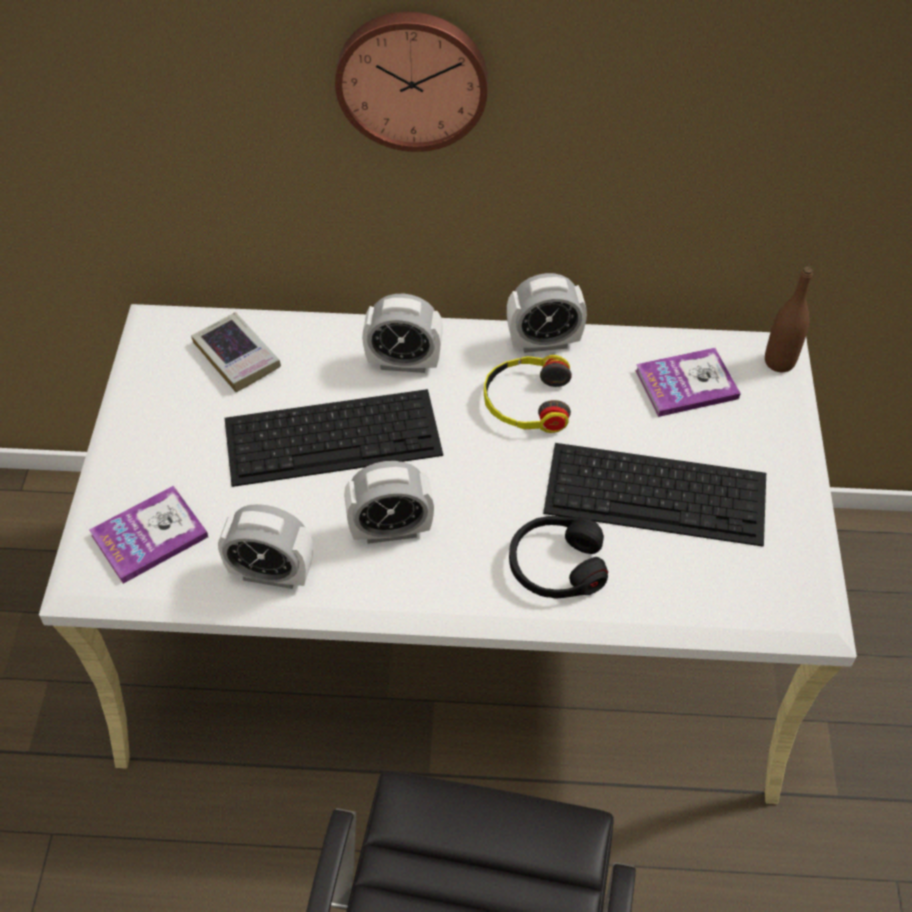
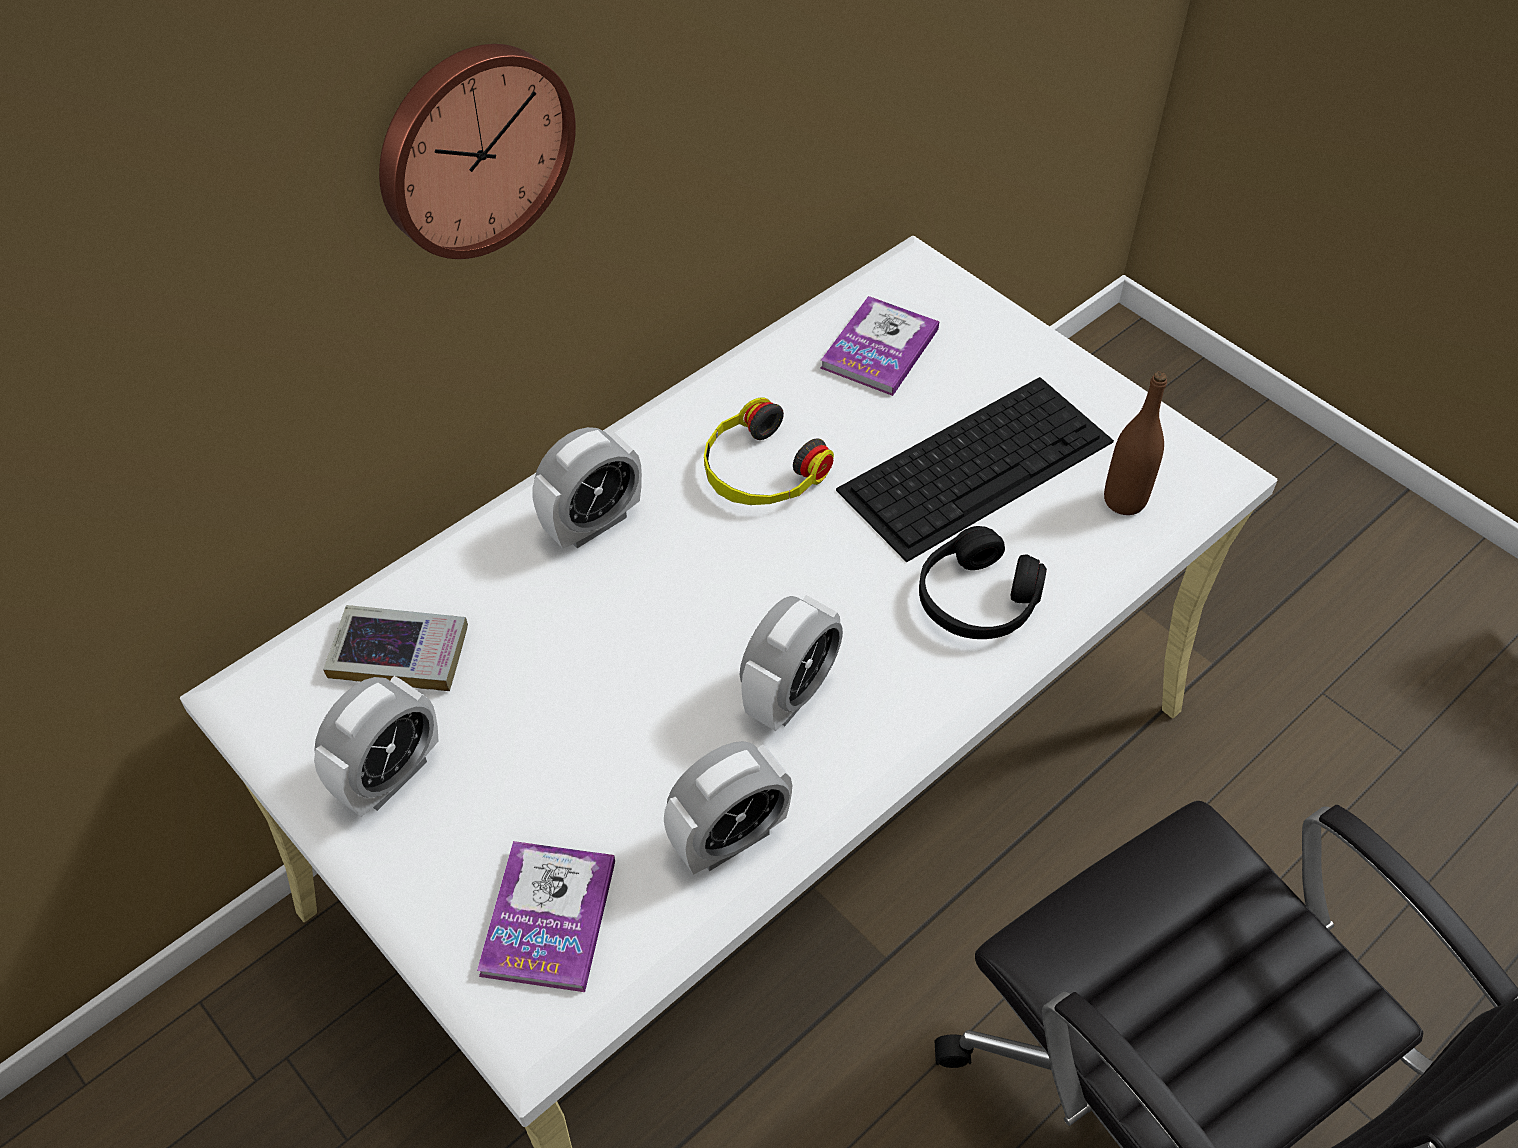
camera: 45 degrees left, 0 degrees up
(334, 436) = (615, 650): keyboard -> none
(543, 342) = (705, 403): alarm clock -> alarm clock (389, 776)
(779, 362) = (930, 272): brown bottle -> brown bottle (1124, 500)

